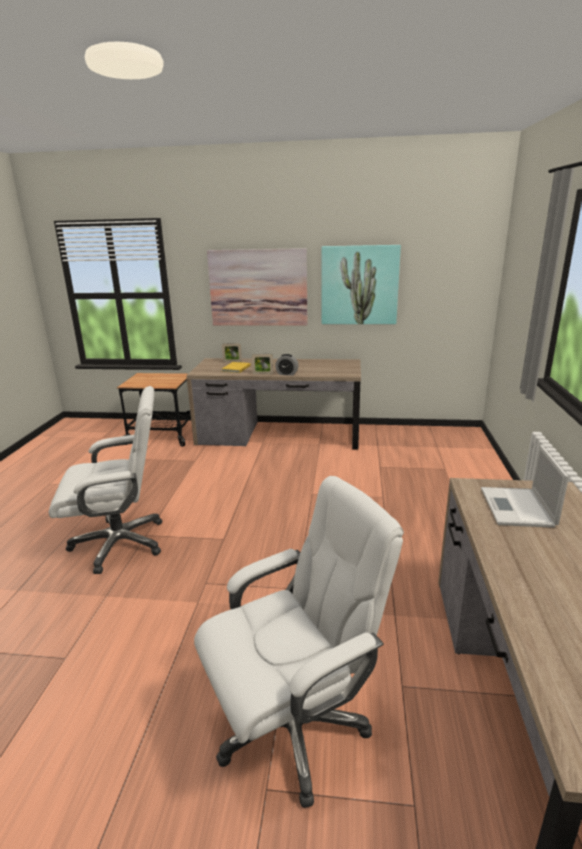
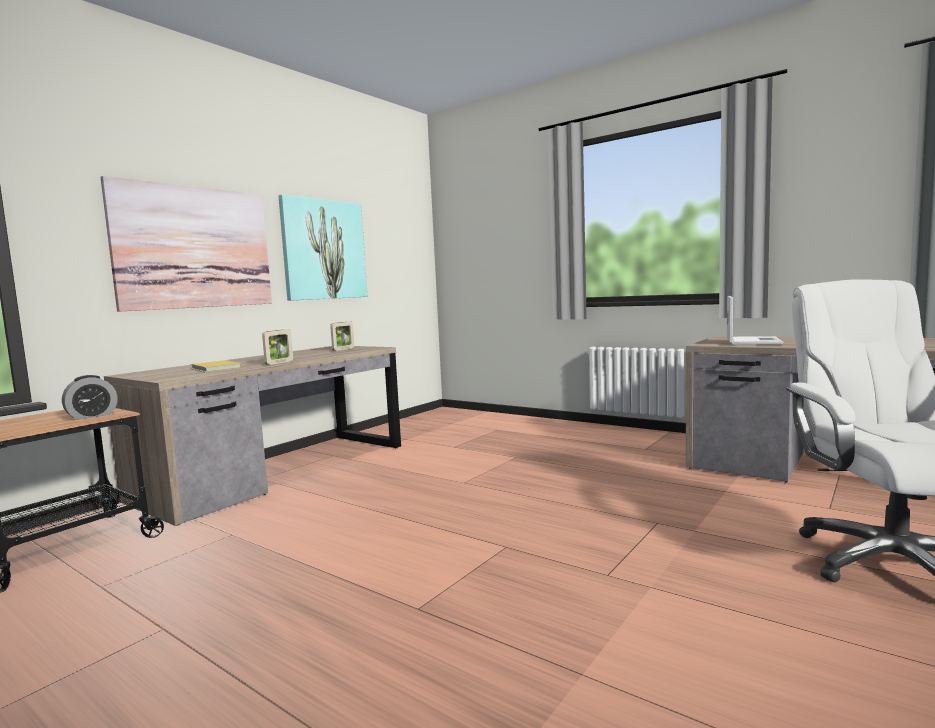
camera: 60 degrees left, 15 degrees down
(121, 543) = (413, 639): white office chair -> none
(232, 362) = (178, 368): picture frame -> picture frame (343, 349)
(287, 374) = (310, 358): alarm clock -> alarm clock (92, 416)
(517, 508) = (752, 341): laptop -> laptop turned 105 degrees counterclockwise

